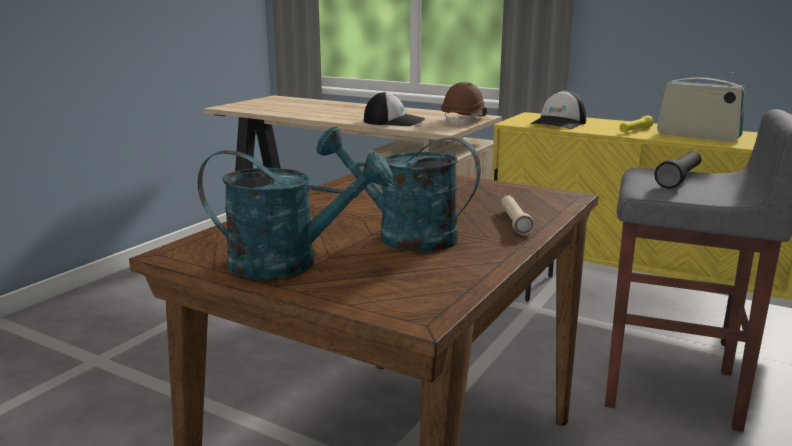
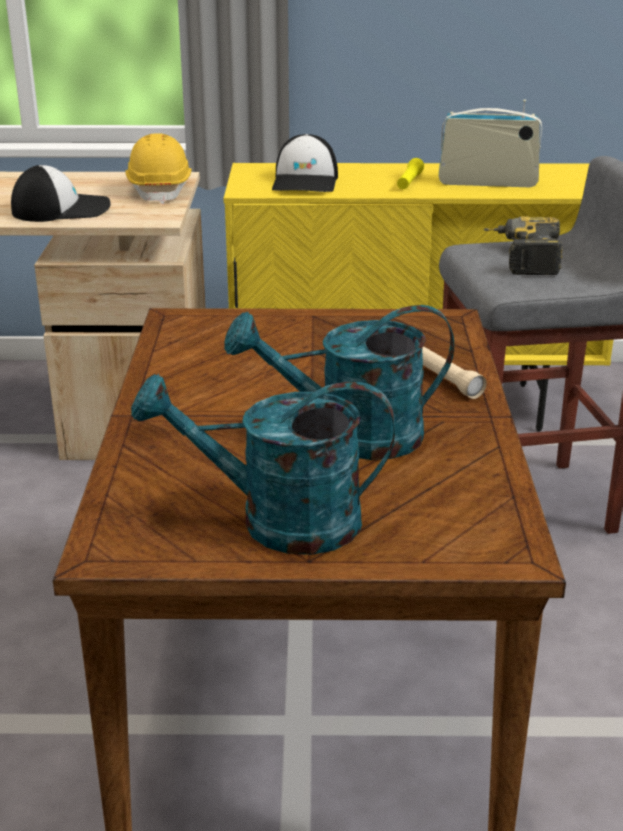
camera: 30 degrees left, 10 degrees up
(289, 263) = (278, 521): turquoise watering can -> turquoise watering can turned 150 degrees counterclockwise
(464, 120) = (160, 191): brown hard hat -> yellow hard hat
(679, 179) = (520, 258): black flashlight -> power drill

